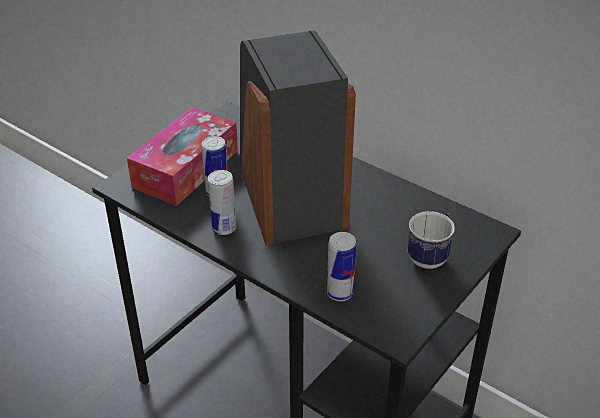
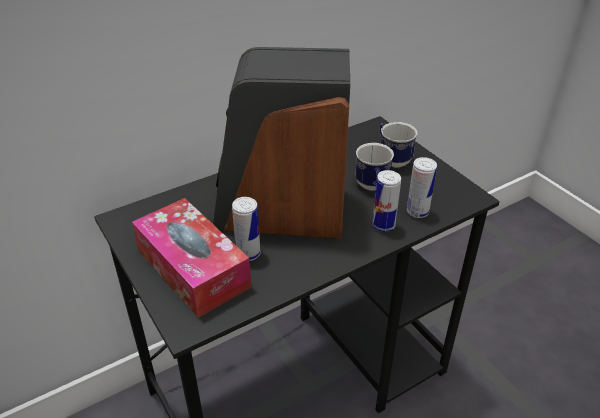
camera: 70 degrees left, 0 degrees up
(224, 228) = (304, 260): can -> can (383, 225)
(364, 251) = (372, 187): none -> mug

